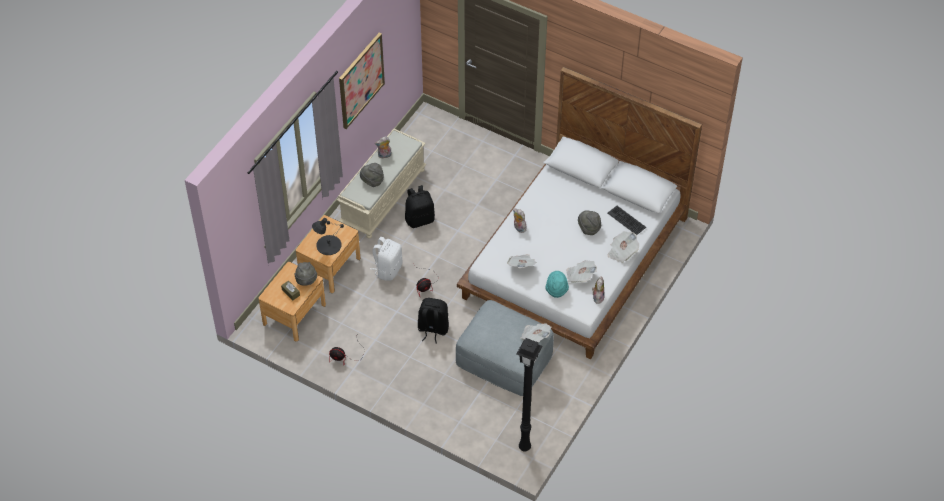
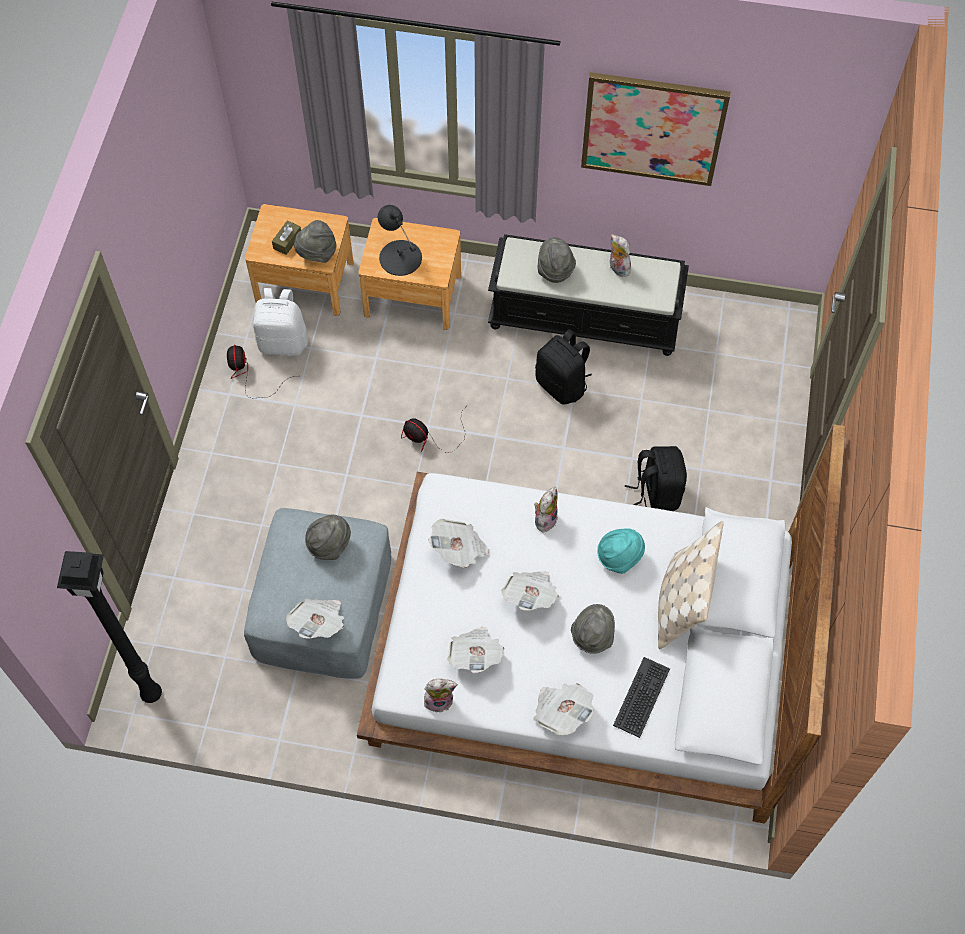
camera: 70 degrees right, 10 degrees up
(383, 196) = (585, 317): beige bench -> black bench
(388, 270) = (439, 375): white backpack -> white backpack (283, 341)
(432, 329) = (344, 478): black backpack -> black backpack (656, 494)
(492, 321) = (329, 544): none -> grey hat
(556, 290) = (428, 624): turquoise hat -> turquoise hat (619, 557)
(558, 245) = (531, 595): none -> newspaper
(585, 191) = (681, 603): none -> beige pillow

